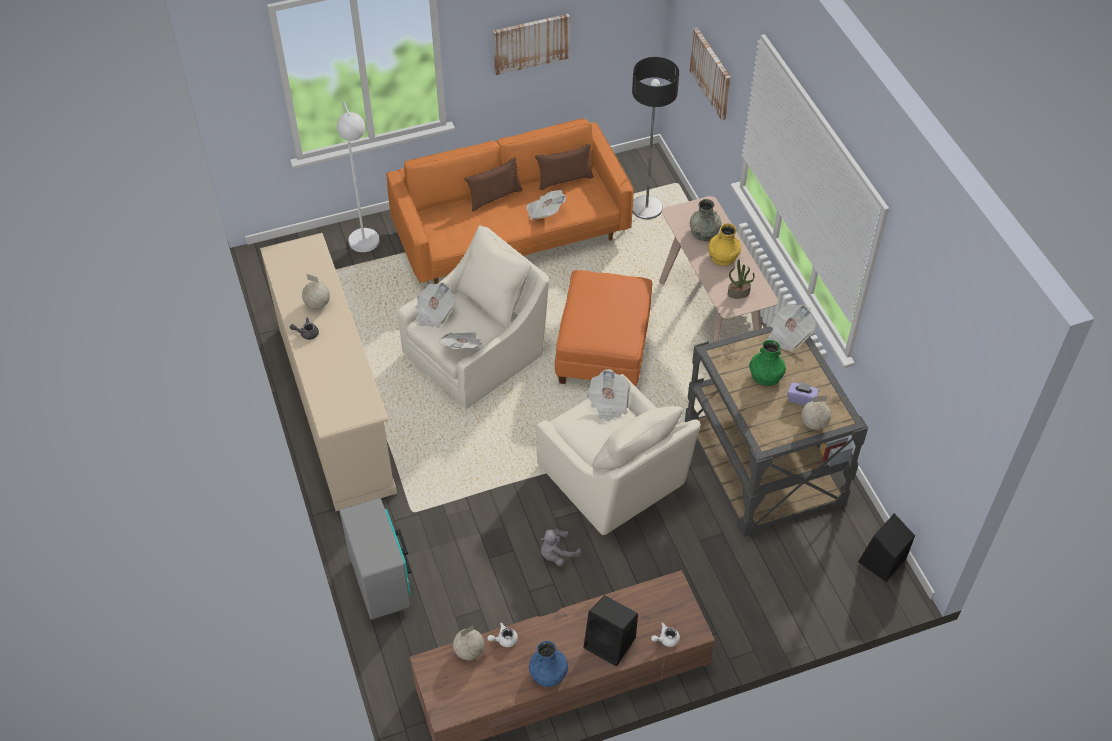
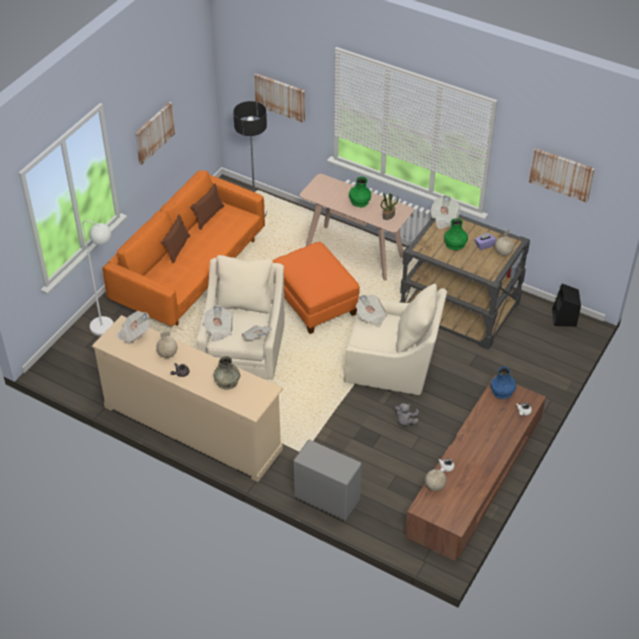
camera: 40 degrees left, 5 degrees down
(545, 212) = (217, 240): newspaper -> newspaper (133, 333)
(548, 673) = (486, 468): blue vase -> blue vase (502, 391)
(611, 643) = (499, 432): black speaker -> none
(704, 231) = (335, 194): grey vase -> grey vase (227, 381)
(723, 256) = (359, 201): yellow vase -> green vase
(928, 361) = (561, 174): none -> picture

